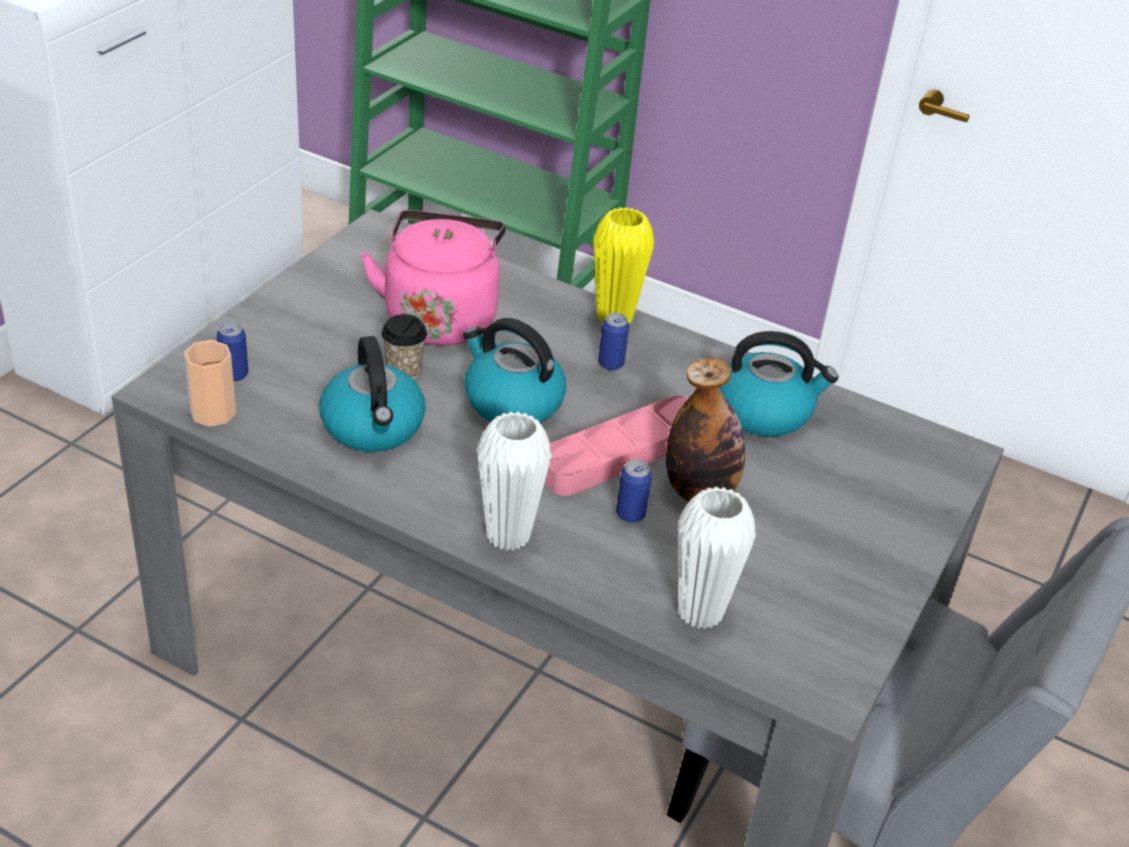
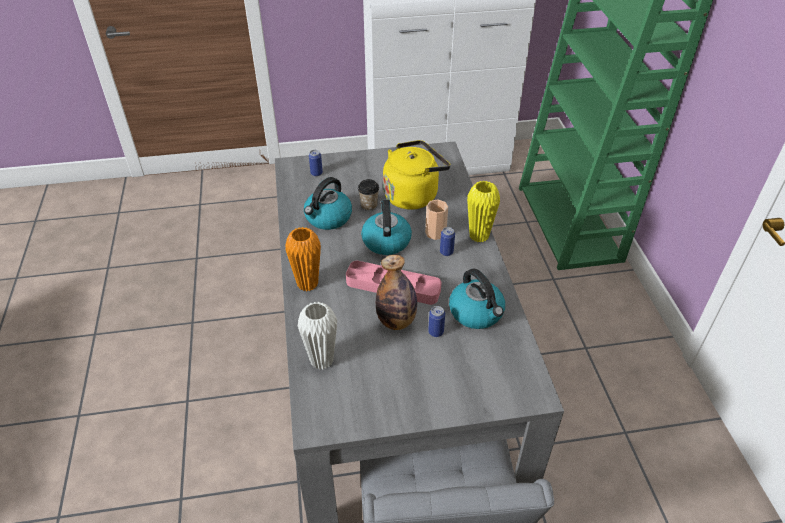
camera: 55 degrees right, 5 degrees up
(213, 413) = (291, 181): cup -> cup (435, 233)
(440, 317) = (413, 195): pink kettle -> yellow kettle
(508, 535) = (307, 284): white vase -> orange vase
(630, 514) = (358, 309): can -> can (436, 332)

